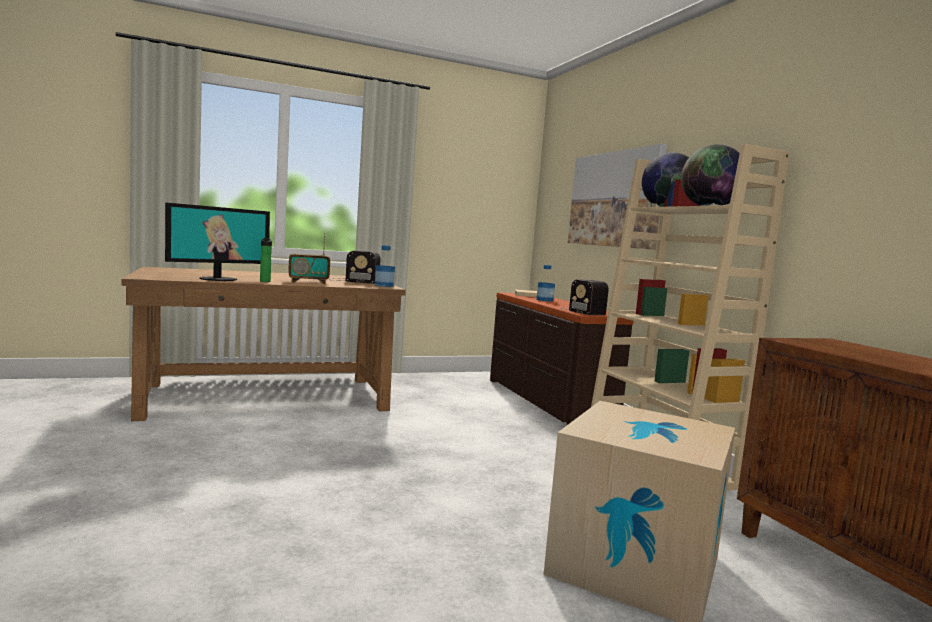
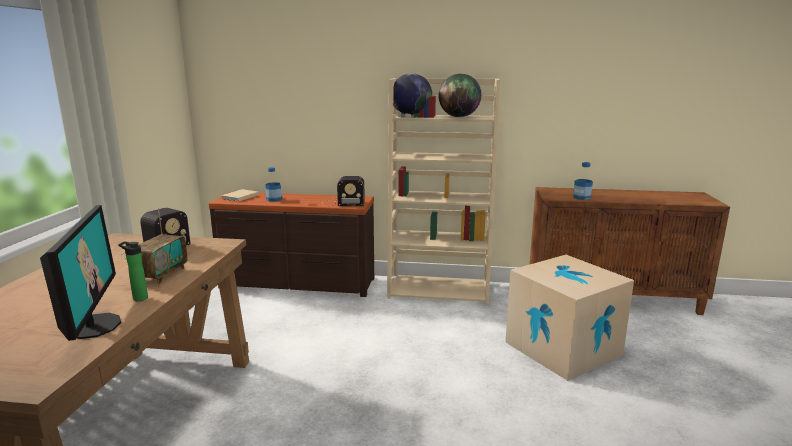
camera: 60 degrees left, 10 degrees up
(384, 285) = (209, 242): bottle -> bottle (581, 197)
(614, 199) = (322, 101): picture -> none

